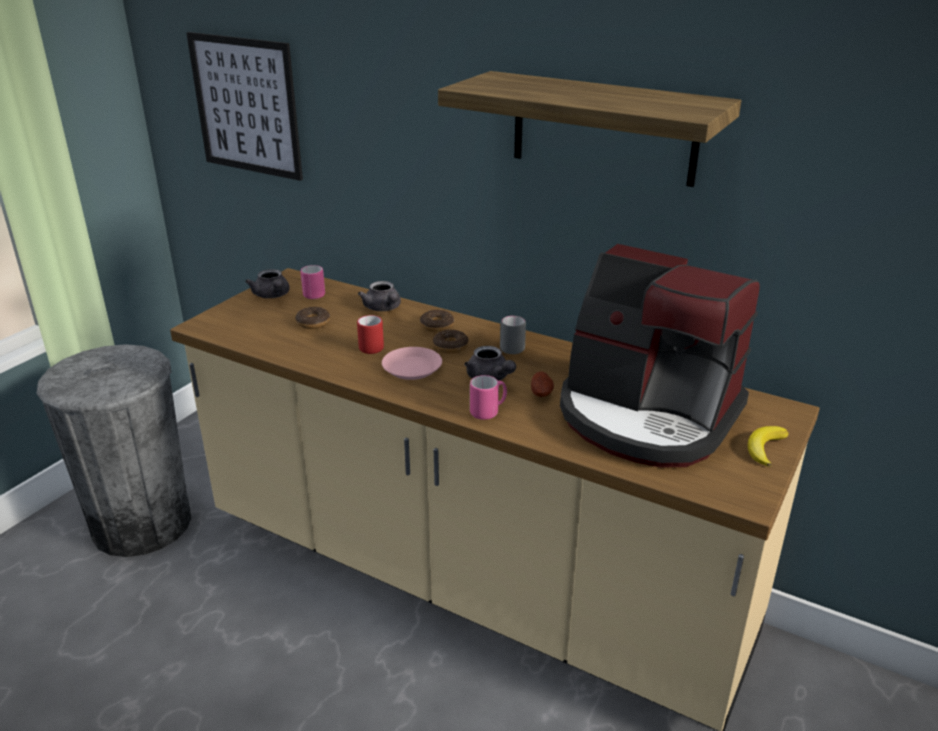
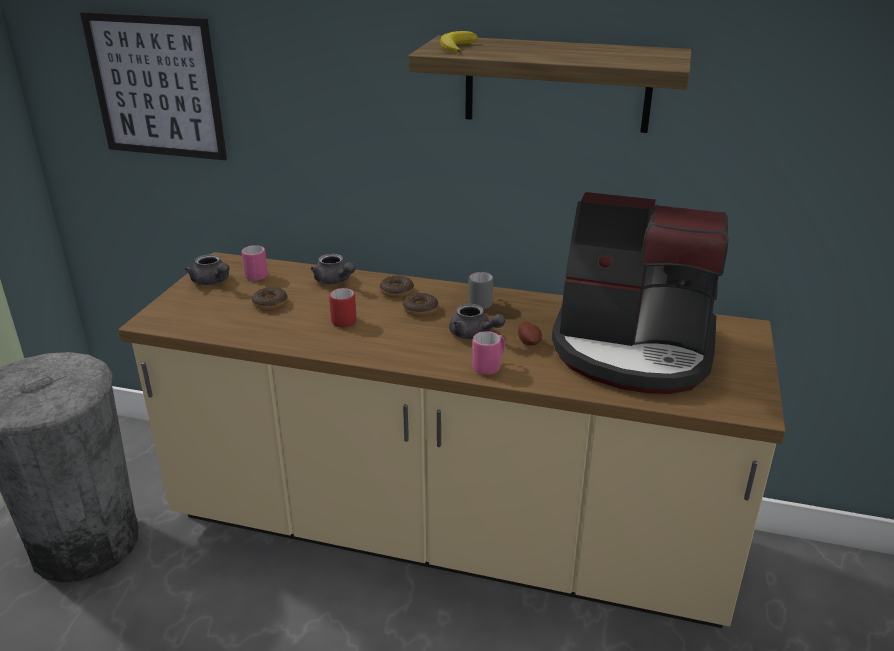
camera: 15 degrees left, 0 degrees up
(412, 368) = (394, 335): pink plate -> none
(764, 448) = (746, 363): banana -> banana (457, 47)

